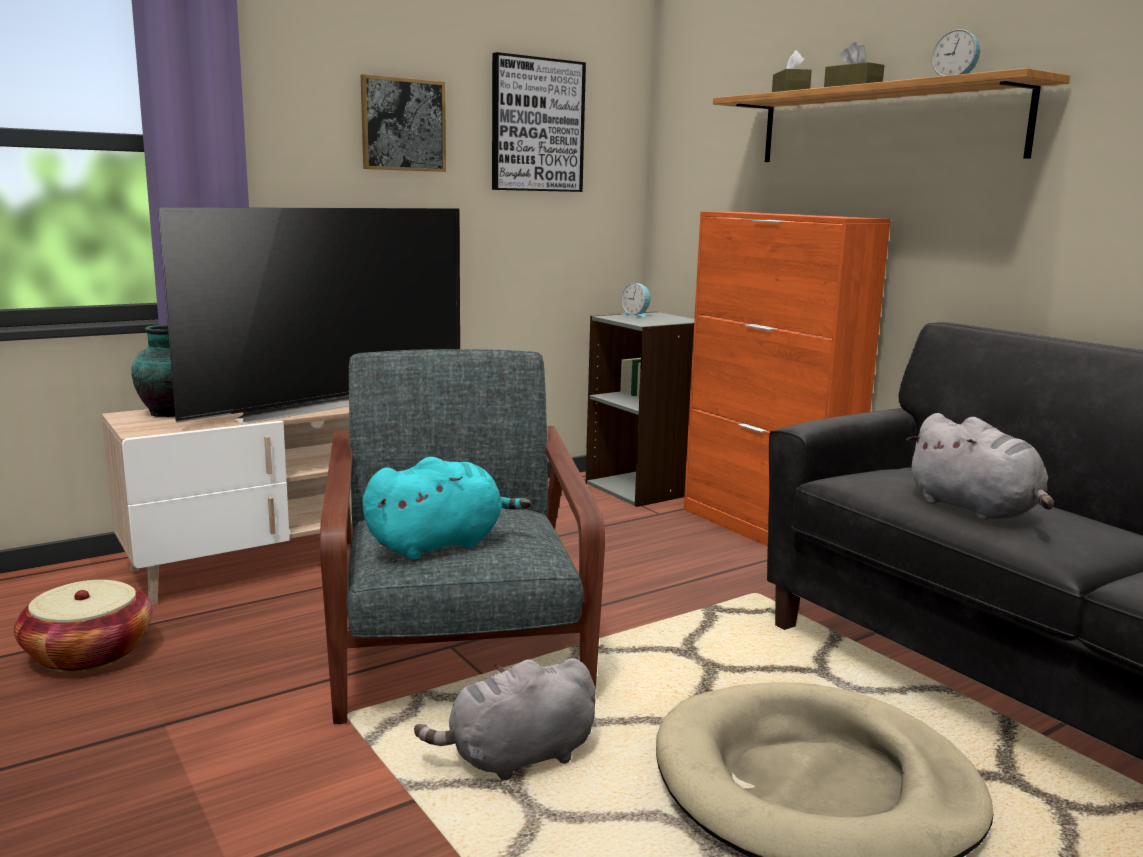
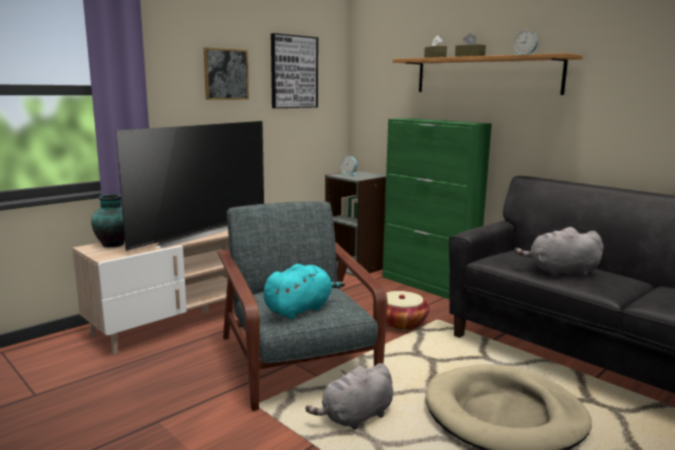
camera: 10 degrees left, 0 degrees up
(89, 653) = (92, 386): basket -> basket (401, 323)
(764, 531) = (428, 286): orange cabinet -> green cabinet
(976, 510) = (560, 272): grey plush toy -> grey plush toy turned 135 degrees clockwise

